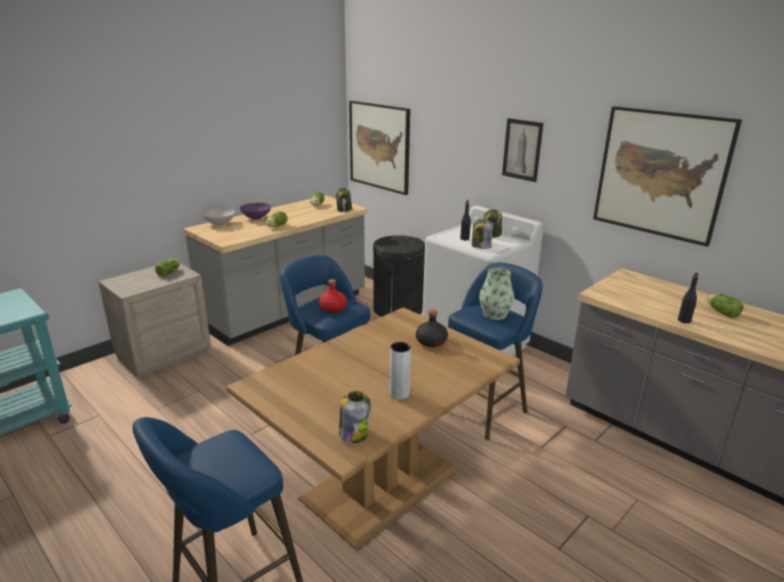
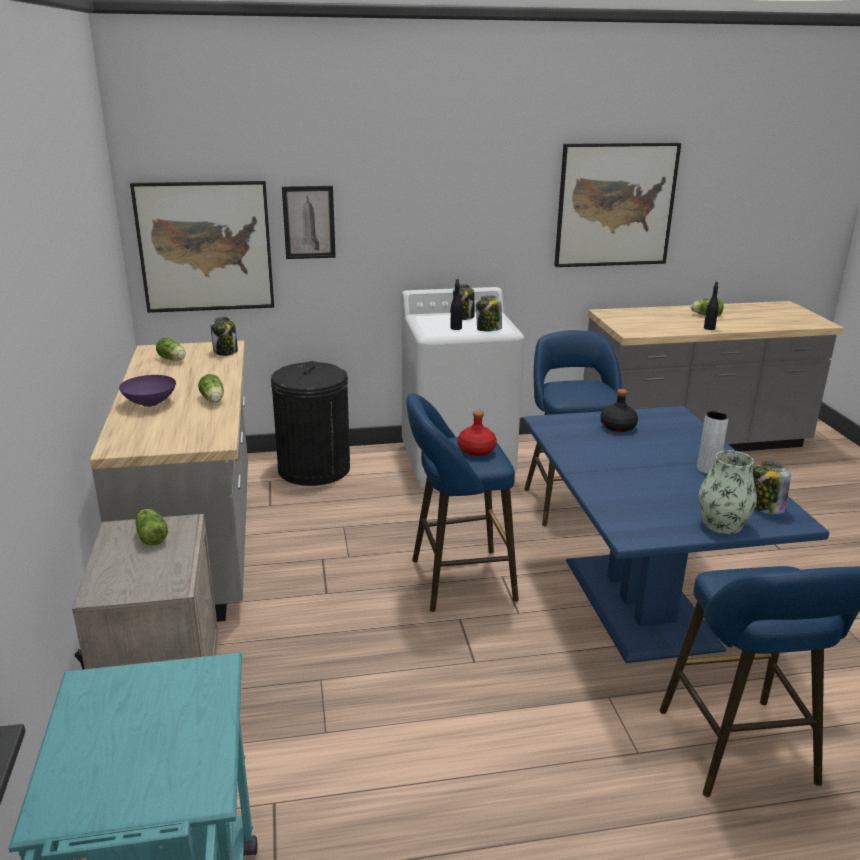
camera: 55 degrees left, 0 degrees up
(219, 224) = (124, 430): white bowl -> none
(379, 483) = (637, 603): brown dining table -> blue dining table
(494, 314) = (583, 387): vase -> vase (722, 524)
(522, 150) = (457, 208): picture -> picture (309, 222)

